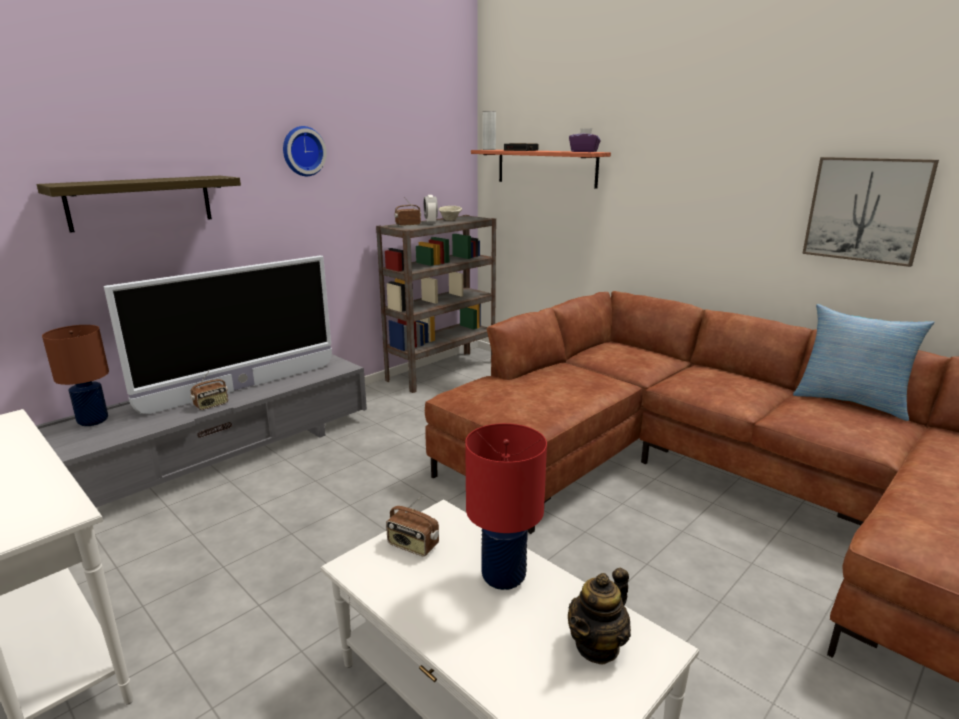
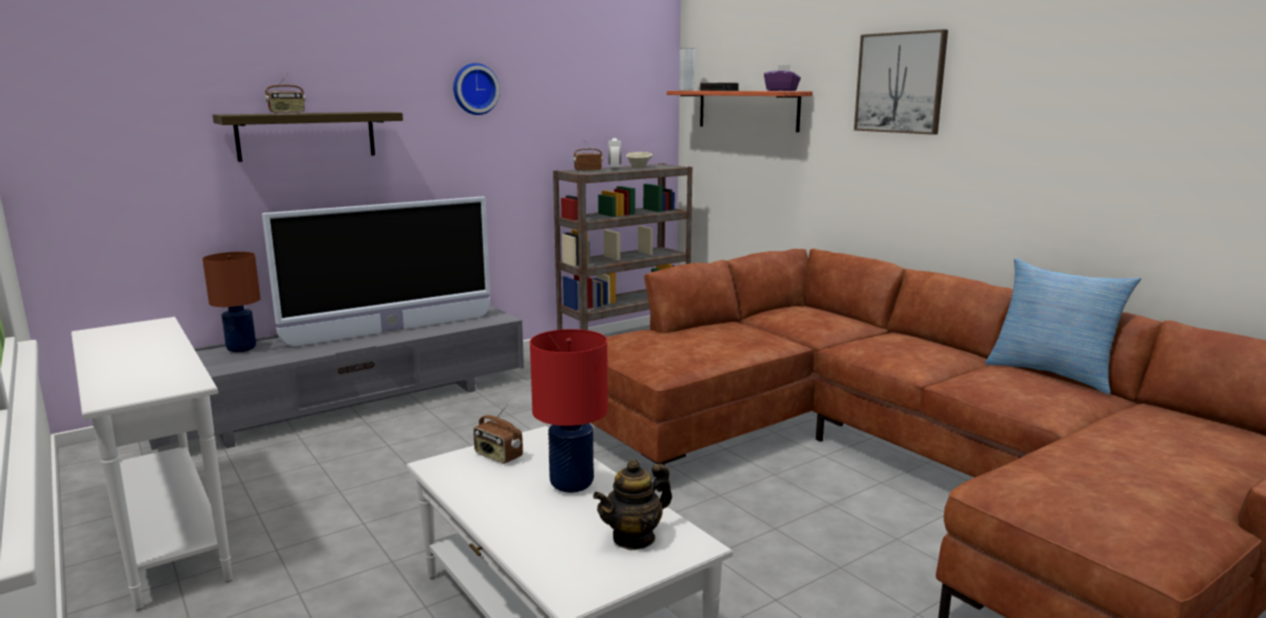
camera: 10 degrees right, 5 degrees down
(211, 405) = (356, 343): radio -> radio (287, 113)
(866, 210) = (1075, 151): picture -> picture (900, 83)

